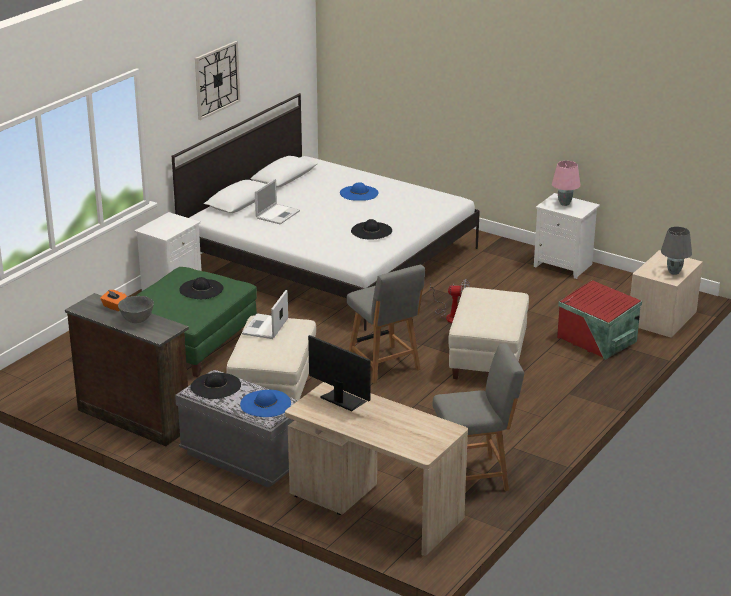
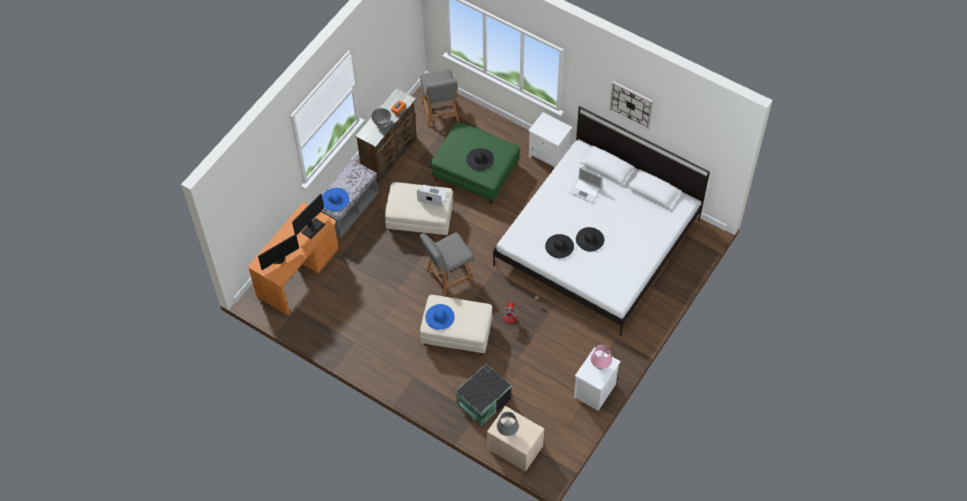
camera: 90 degrees right, 30 degrees up
(215, 386) = (354, 175): black hat -> black hat (590, 239)
(359, 193) = (625, 238): blue hat -> blue hat (439, 317)
(374, 508) = (298, 273): beige desk -> orange desk
(409, 431) = (279, 258): none -> monitor
(474, 476) = (326, 321): grey chair -> grey chair (440, 113)
(596, 340) = (482, 401): red storage box -> black storage box

